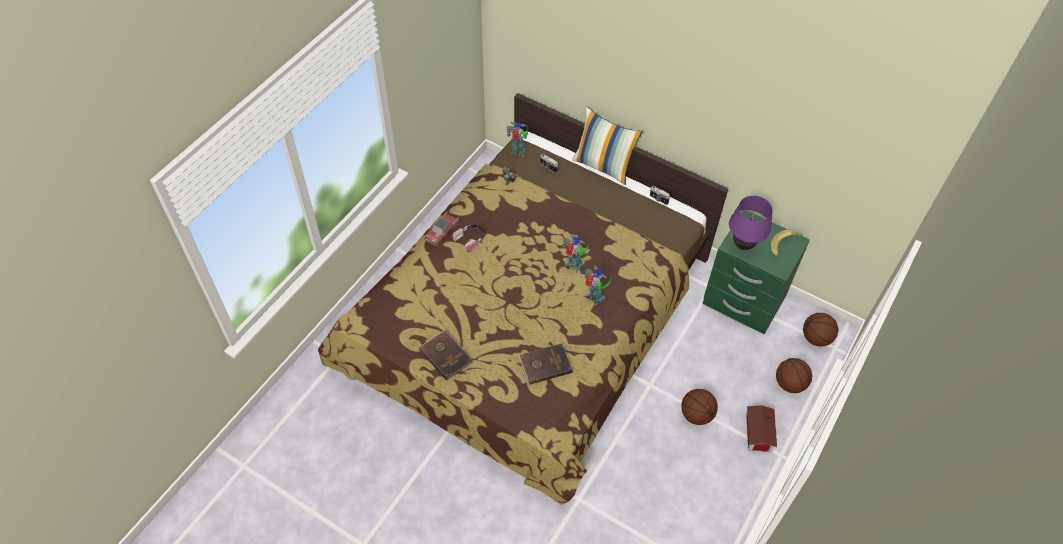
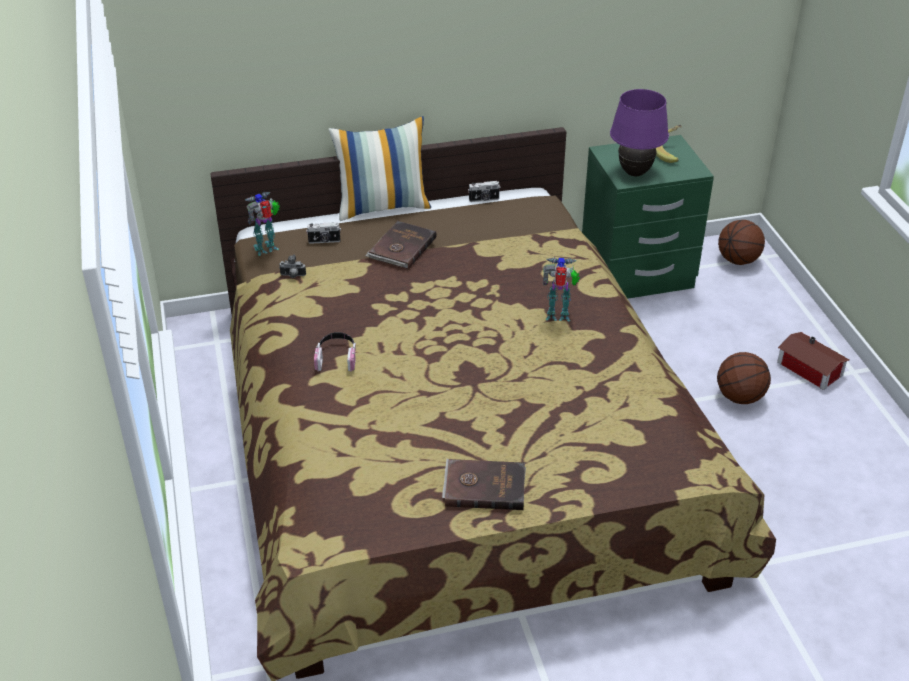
camera: 45 degrees left, 15 degrees down
(442, 232) = (289, 374): toy car -> none
(545, 364) = (603, 409): brown book -> brown book (401, 248)
(574, 266) = (494, 304): toy robot -> none
(790, 384) = (773, 310): basketball -> none

